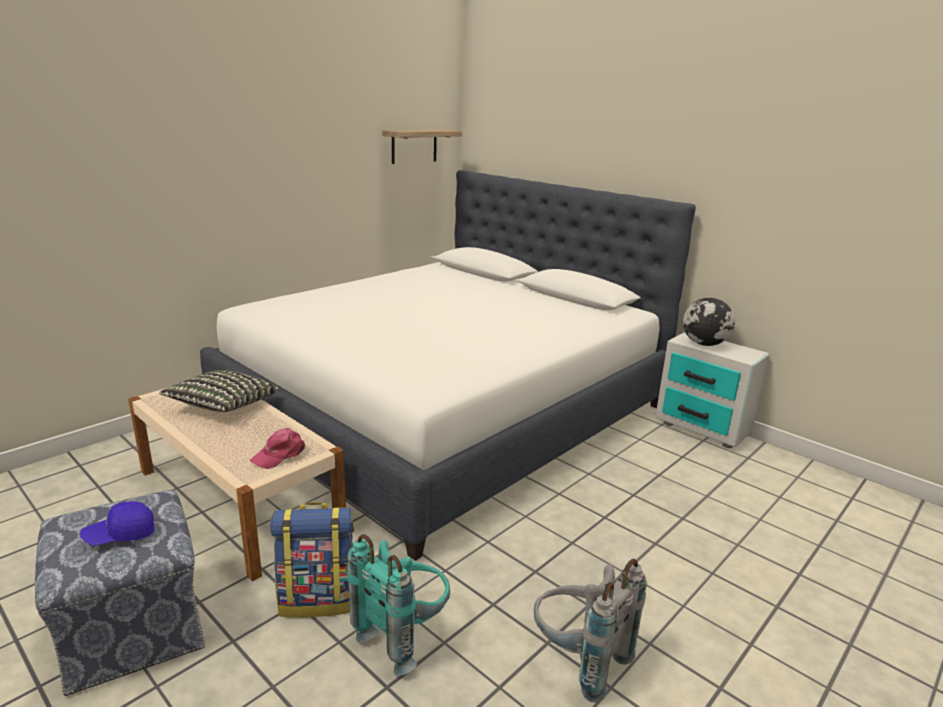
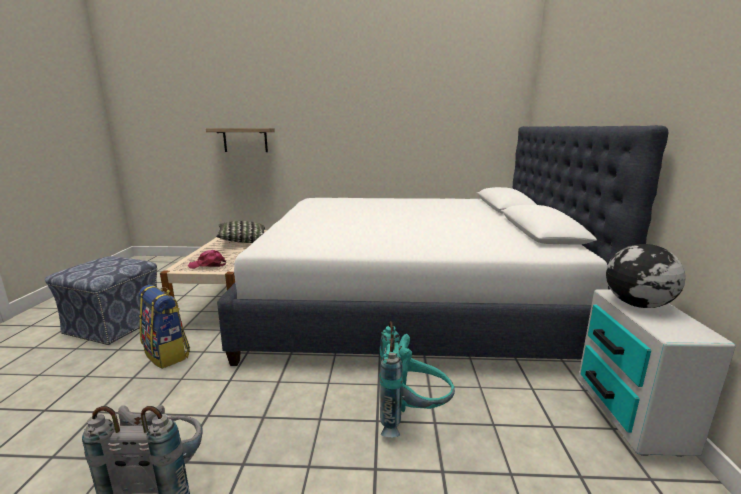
camera: 50 degrees right, 5 degrees down
(120, 535) = (98, 267): blue cap -> none
(403, 634) = (152, 395): turquoise backpack -> turquoise backpack (412, 418)
(414, 146) = (479, 106): shelf -> shelf (245, 140)

